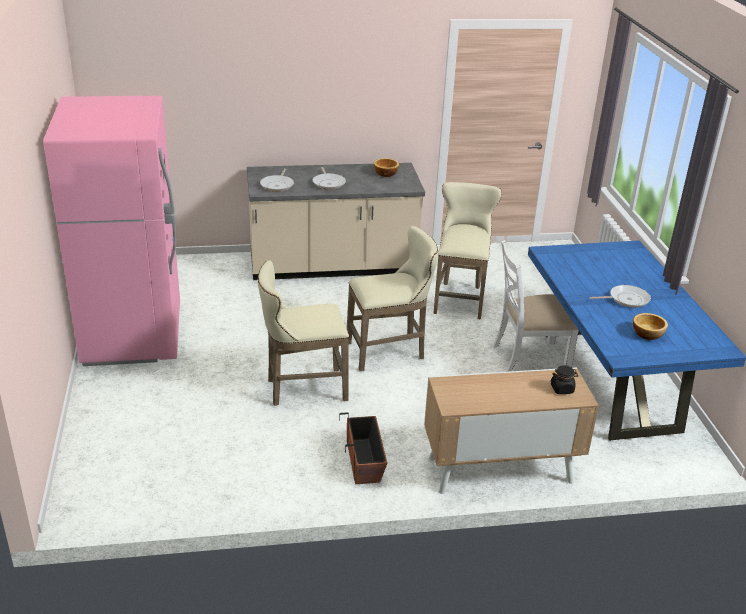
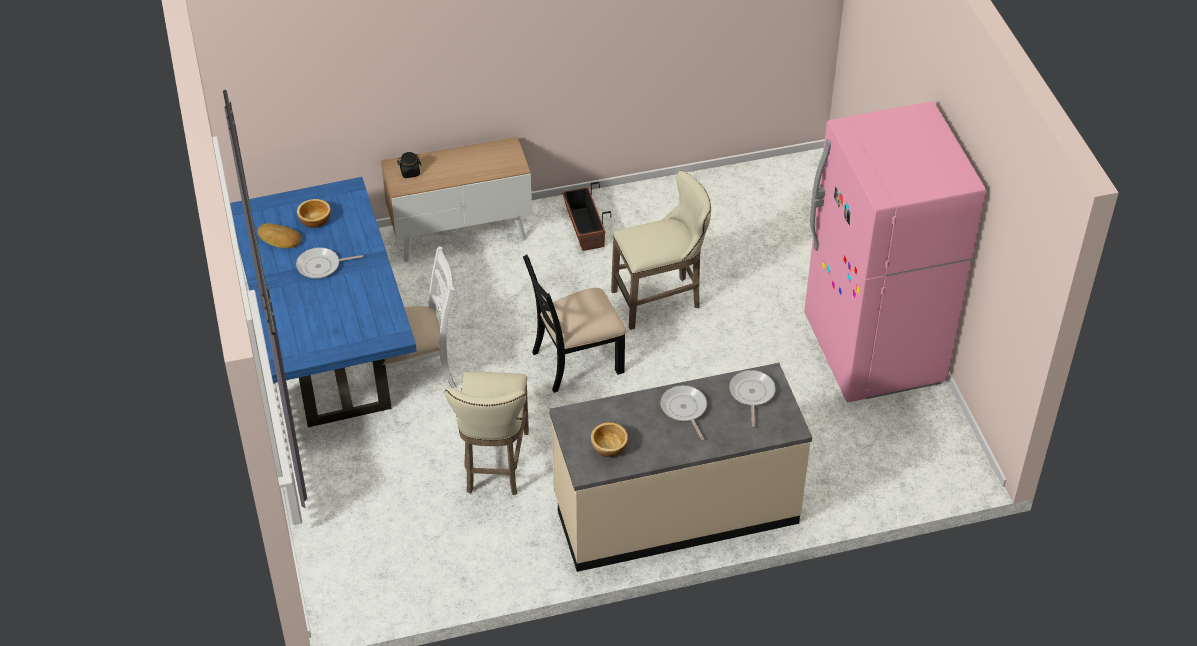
camera: 175 degrees right, 15 degrees up
(390, 352) = (576, 361): beige stool -> black chair
(676, 322) = (279, 239): none -> bread

